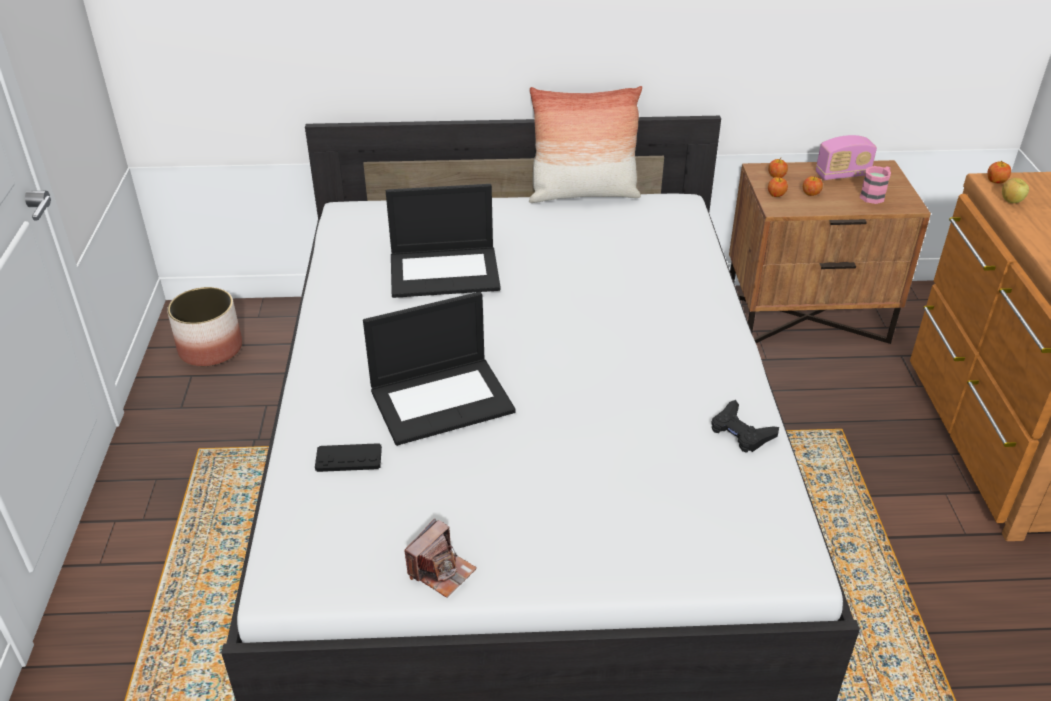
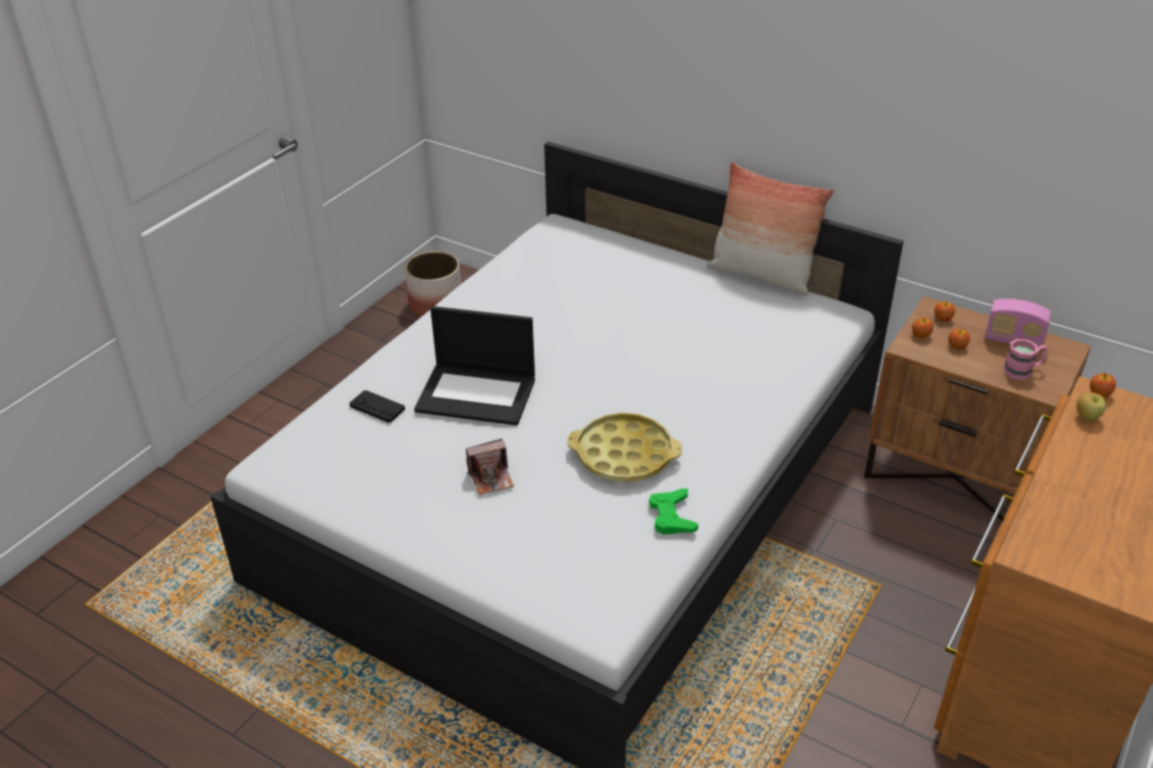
camera: 35 degrees right, 0 degrees up
(441, 571) = (360, 507): camera -> camera (491, 478)
(445, 271) = (578, 299): laptop -> none
(641, 396) = (624, 455): none -> yellow tray
(741, 432) = (672, 516): black game controller -> green game controller

